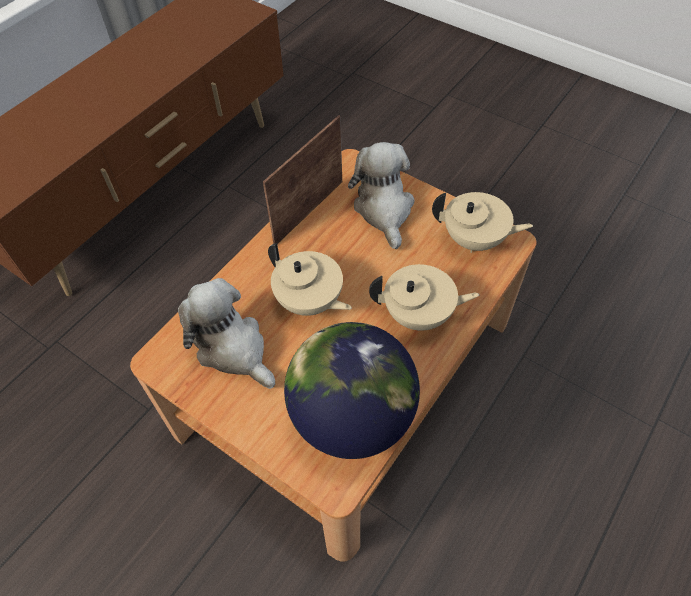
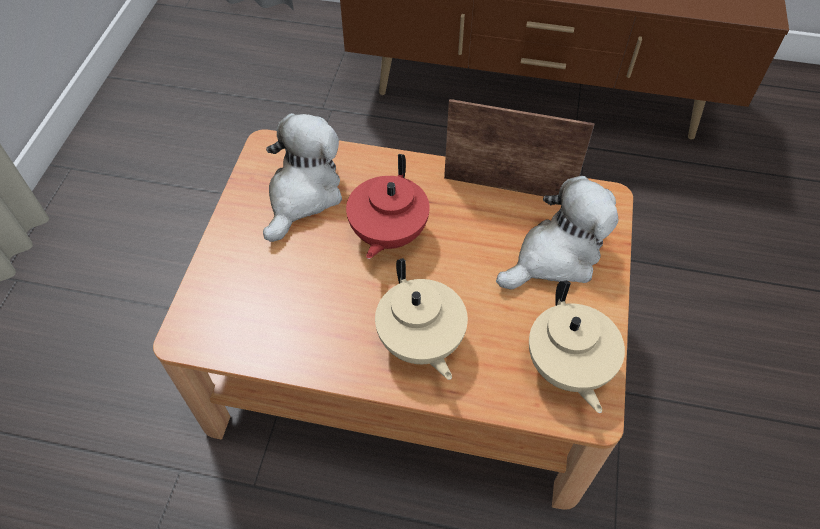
camera: 65 degrees right, 0 degrees up
(309, 302) = (387, 234): beige teapot -> red teapot
(352, 416) = (265, 322): globe -> none

